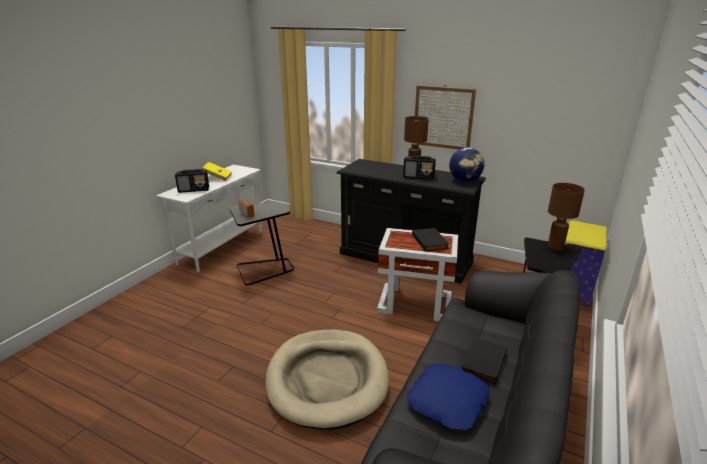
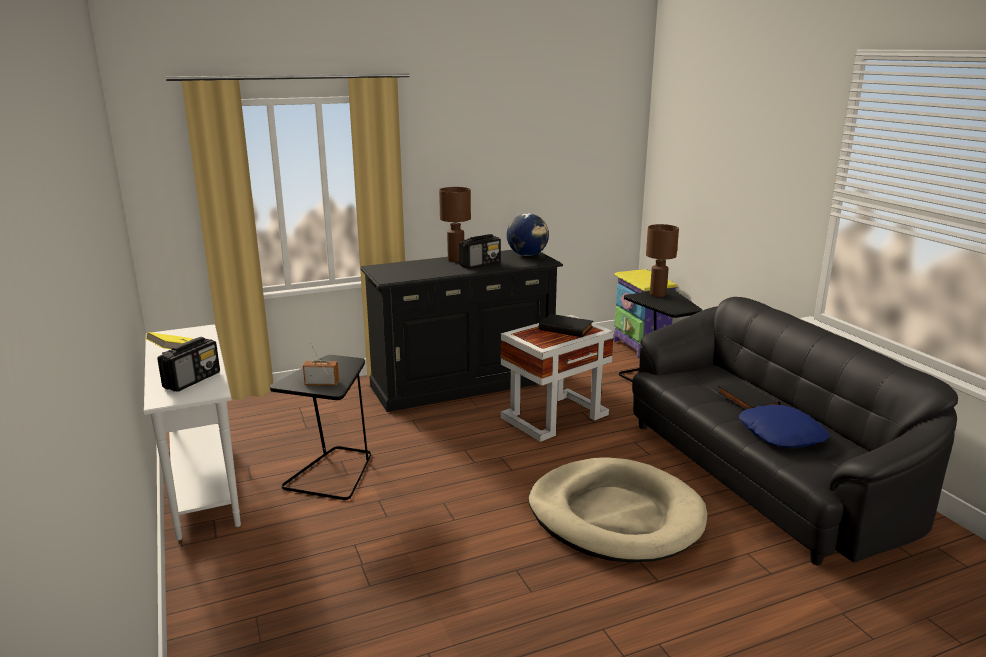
camera: 50 degrees left, 5 degrees down
(443, 116) = (460, 184): picture -> none

